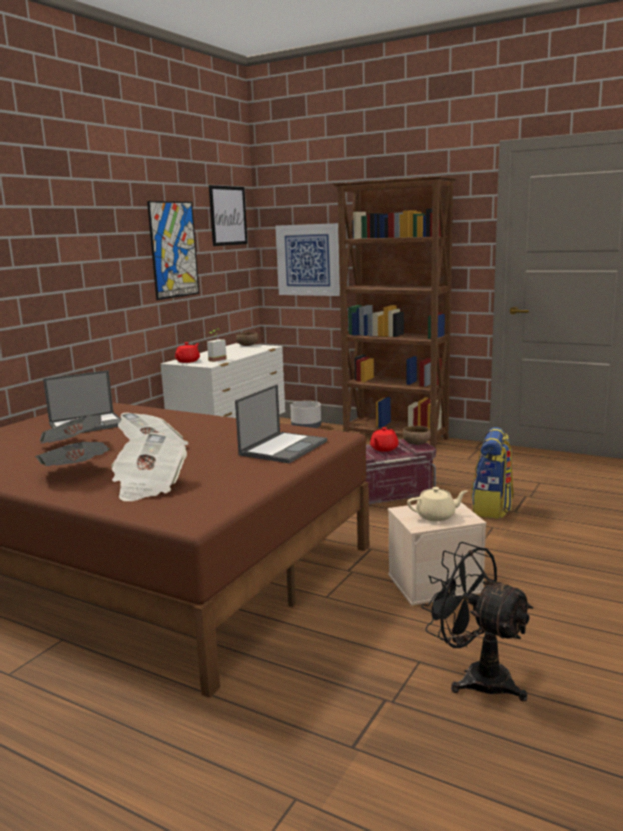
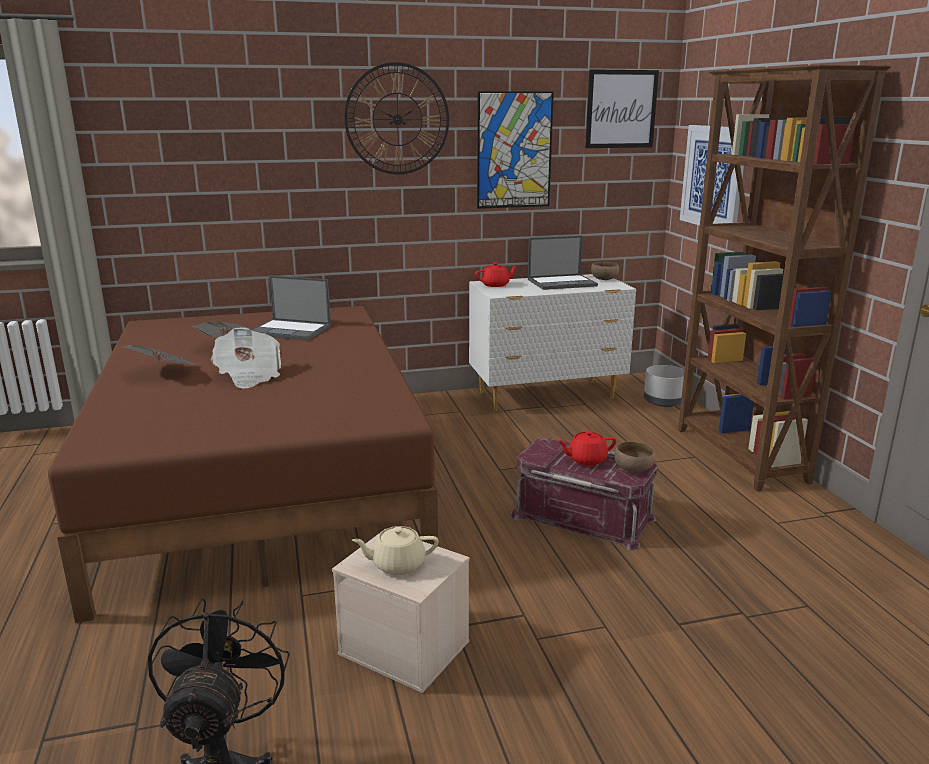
camera: 45 degrees right, 5 degrees up
(97, 225) = (397, 119): none -> wall clock
(148, 487) = (156, 406): newspaper -> none
(215, 359) = (522, 289): potted plant -> none
(283, 447) = (328, 412): laptop -> laptop (562, 283)
(436, 516) = (397, 564): beige teapot -> beige teapot turned 135 degrees clockwise
(492, 508) = (659, 603): backpack -> none

